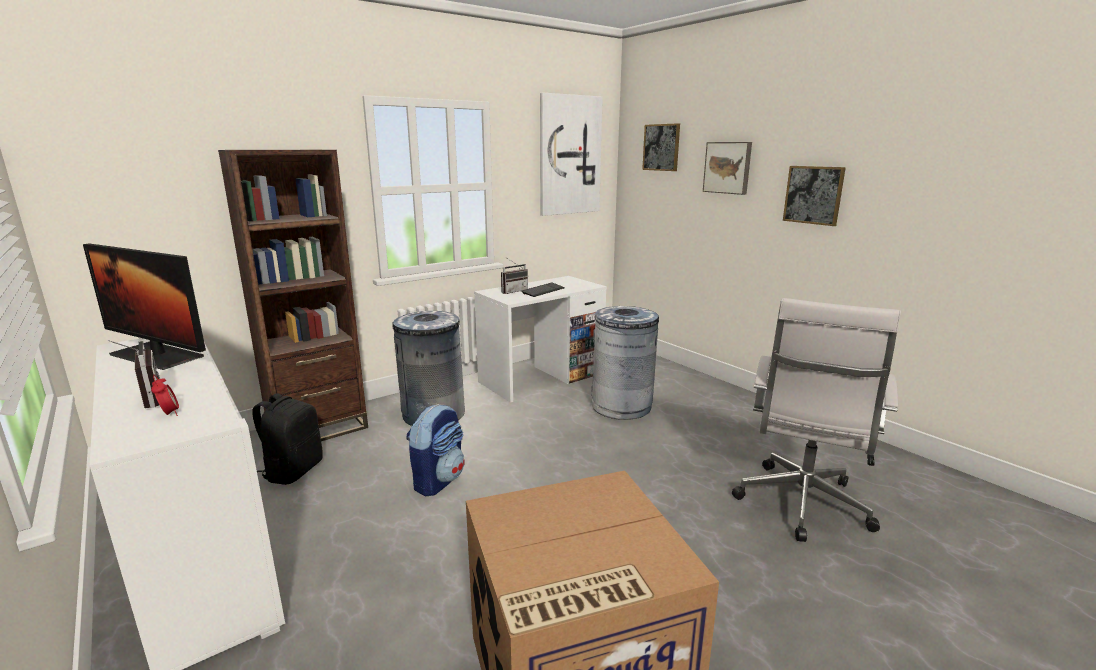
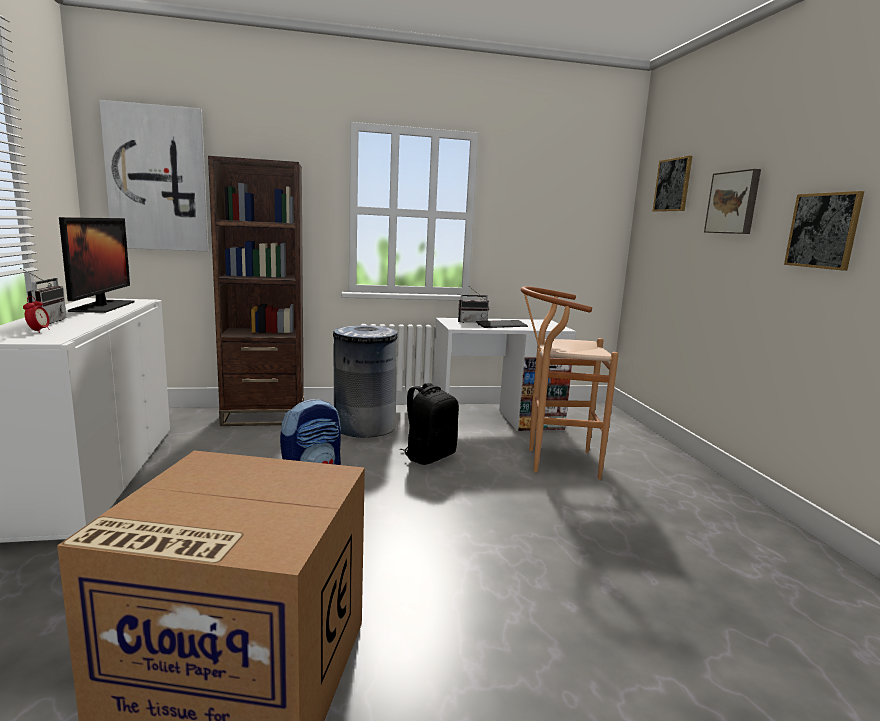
camera: 25 degrees right, 5 degrees down
(156, 355) = (103, 306): monitor -> monitor turned 150 degrees counterclockwise
(293, 471) = (214, 440): black backpack -> black backpack (429, 456)
(569, 155) = (570, 193): picture -> picture (157, 179)
(621, 406) = (554, 462): grey trash can -> brown stool
(801, 506) = (677, 614): white office chair -> none

